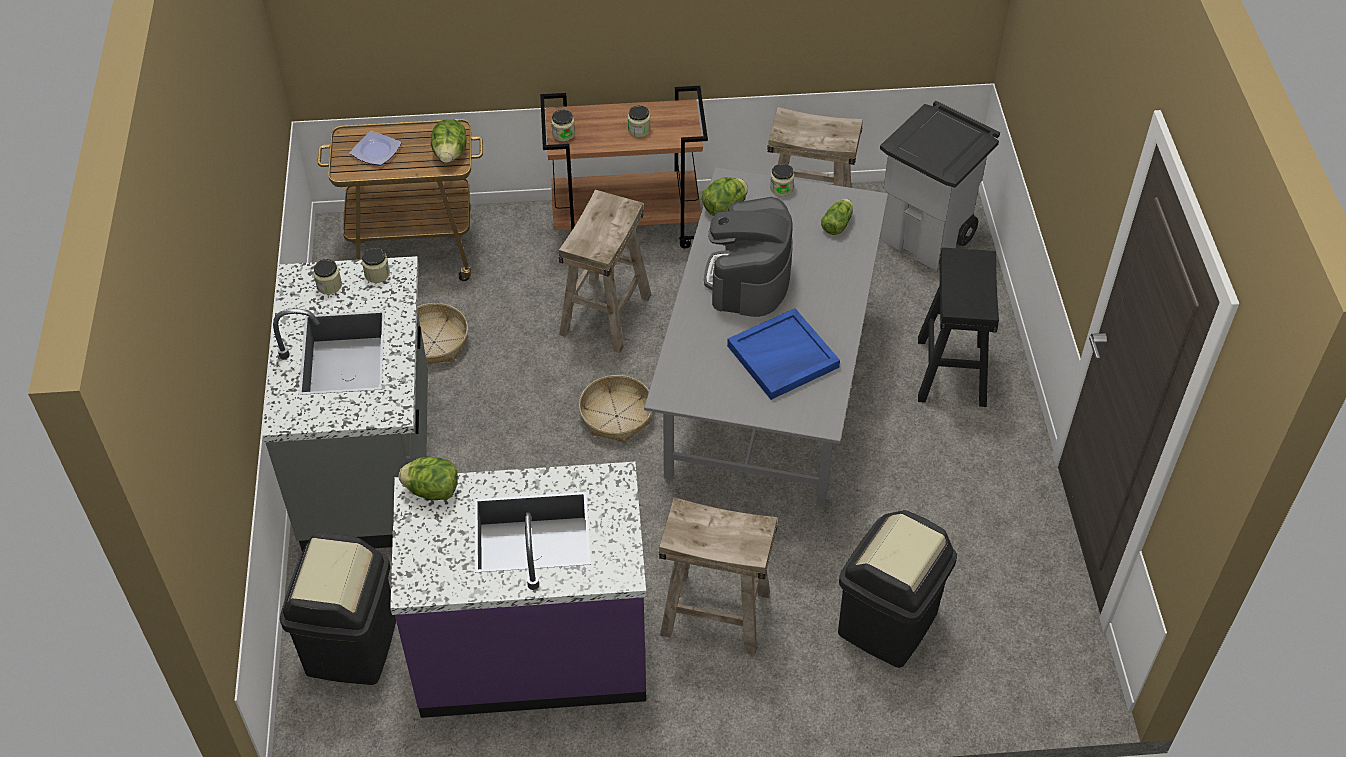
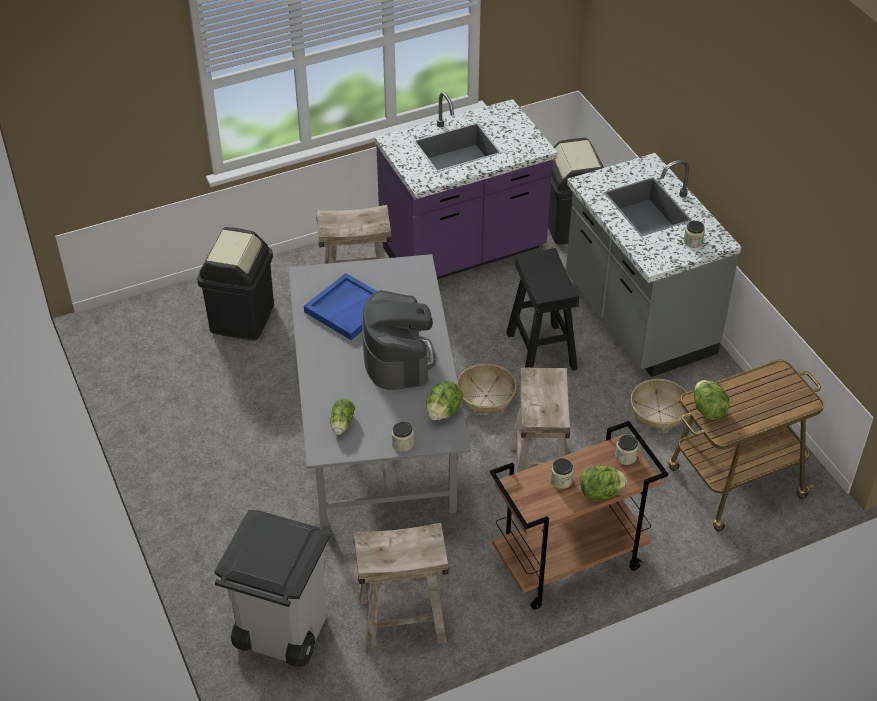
camera: 160 degrees right, 5 degrees down
(376, 152) = (770, 394): plate -> none
(377, 274) = (666, 257): jar -> none
(432, 491) = (529, 150): lettuce -> lettuce (600, 493)
(952, 371) = (230, 504): black stool -> black stool (540, 350)

